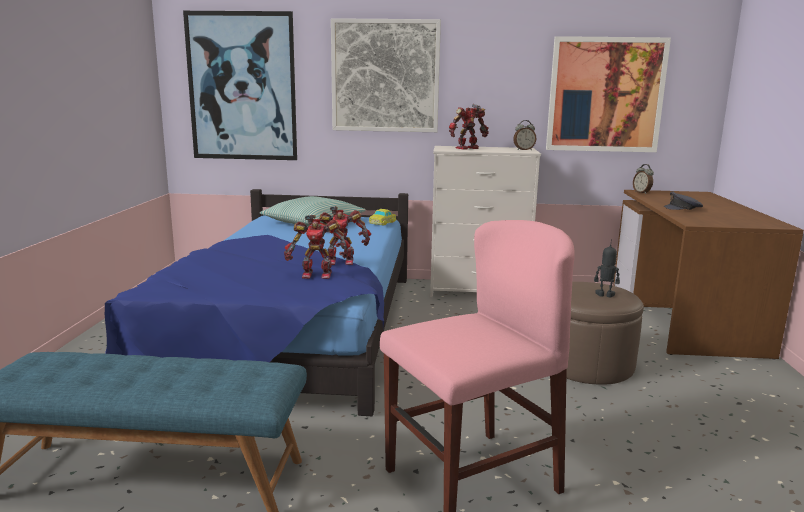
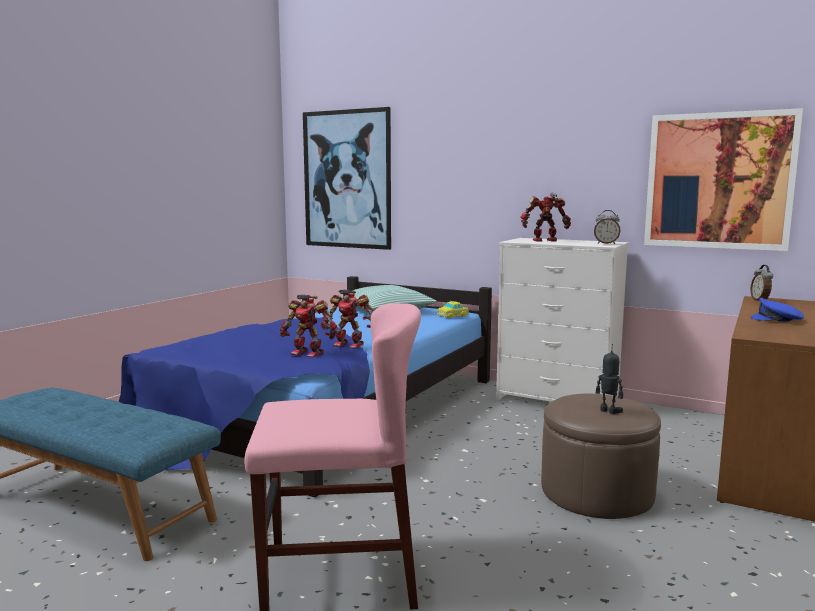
camera: 25 degrees right, 5 degrees down
(385, 76) = (472, 166): picture -> none
(683, 208) = (778, 320): grey cap -> blue cap

